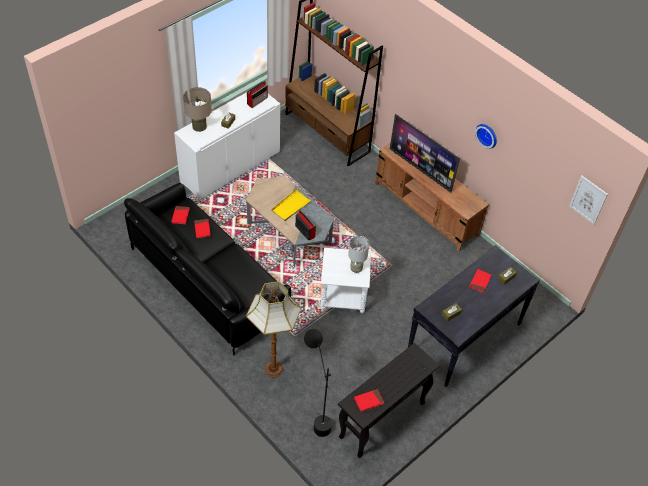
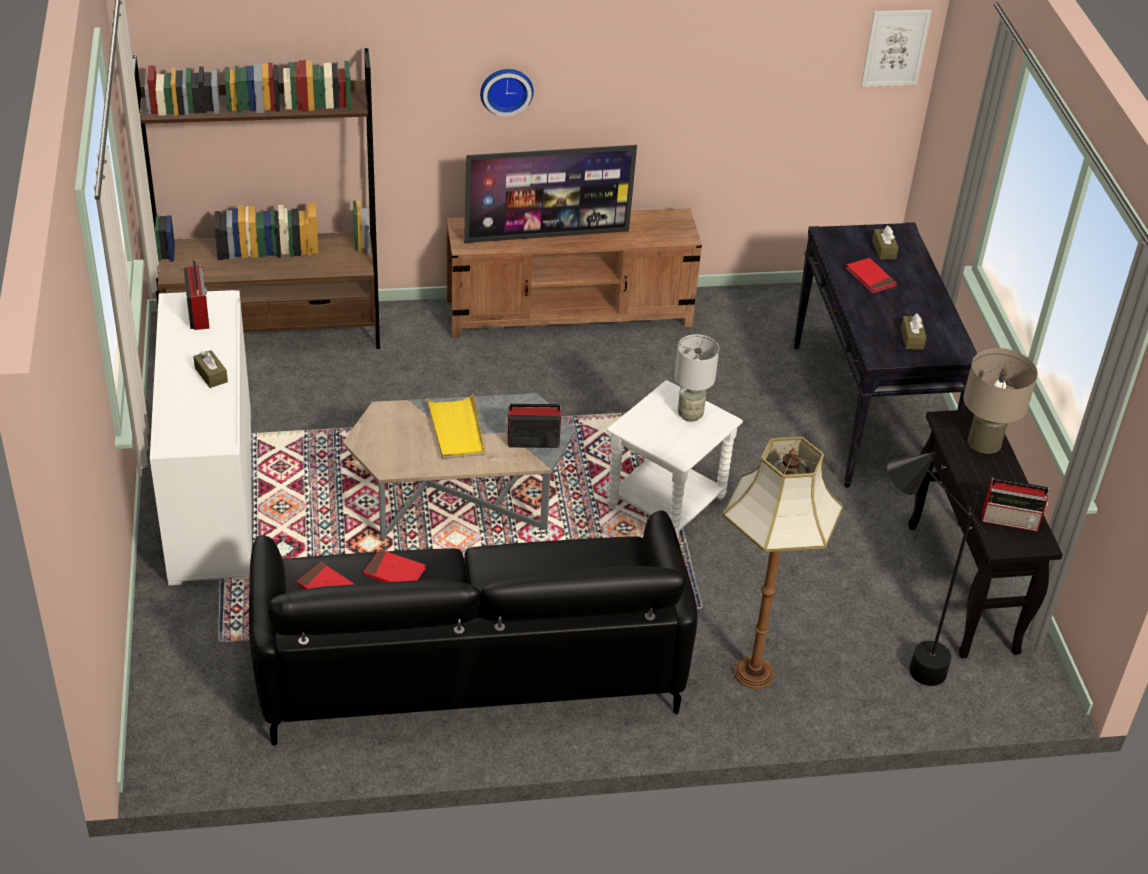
camera: 55 degrees left, 10 degrees down
(199, 126) = (175, 417): beige table lamp -> beige table lamp (984, 442)
(369, 401) = (1011, 520): red book -> radio
(487, 135) = (659, 71): wall clock -> wall clock (506, 90)

